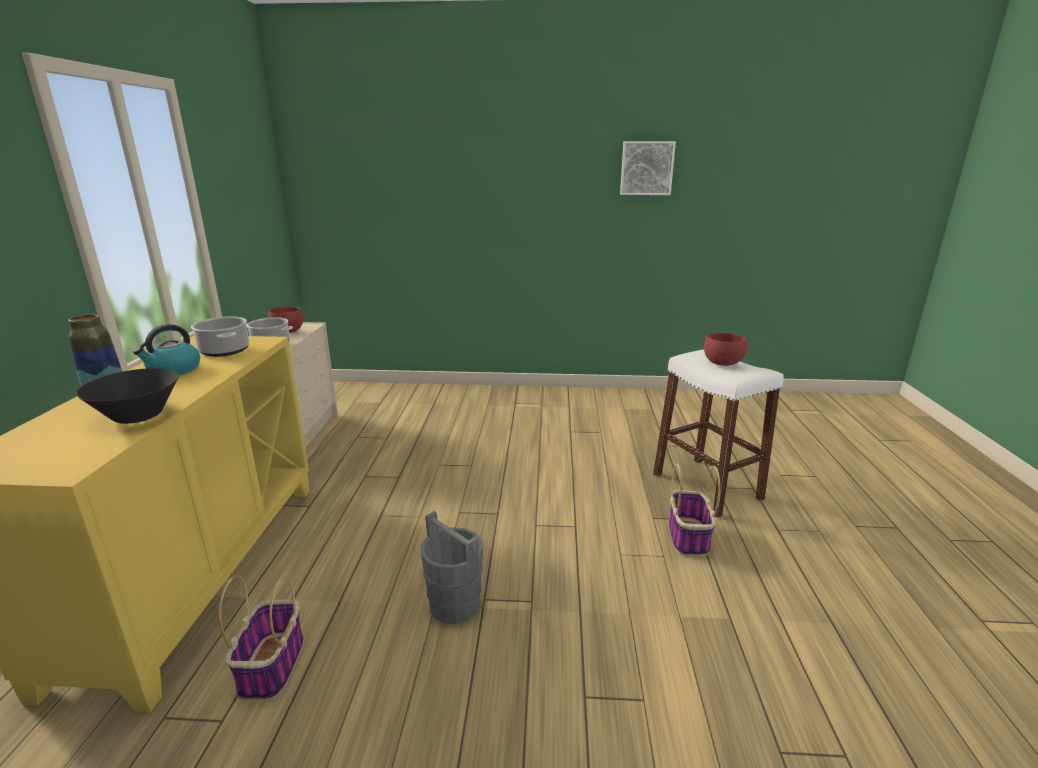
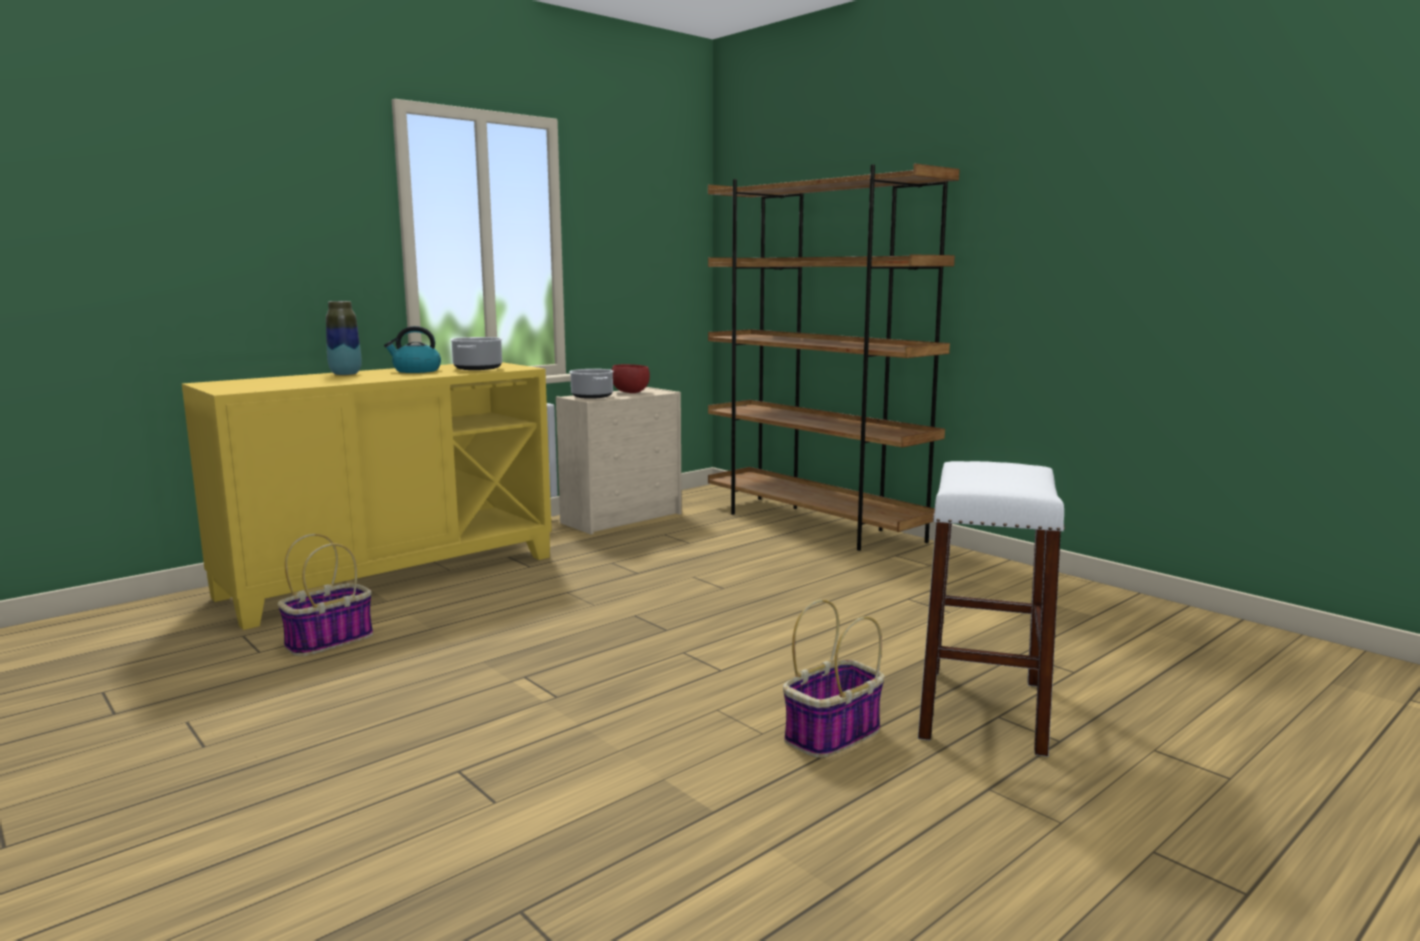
camera: 45 degrees right, 10 degrees down
(138, 416) = (327, 382): black bowl -> none
(437, 395) = (815, 524): none -> brown bookcase
(454, 604) = (497, 668): grey bucket -> none
(646, 168) = (1150, 190): picture -> none
(723, 364) = (997, 478): red bowl -> none

